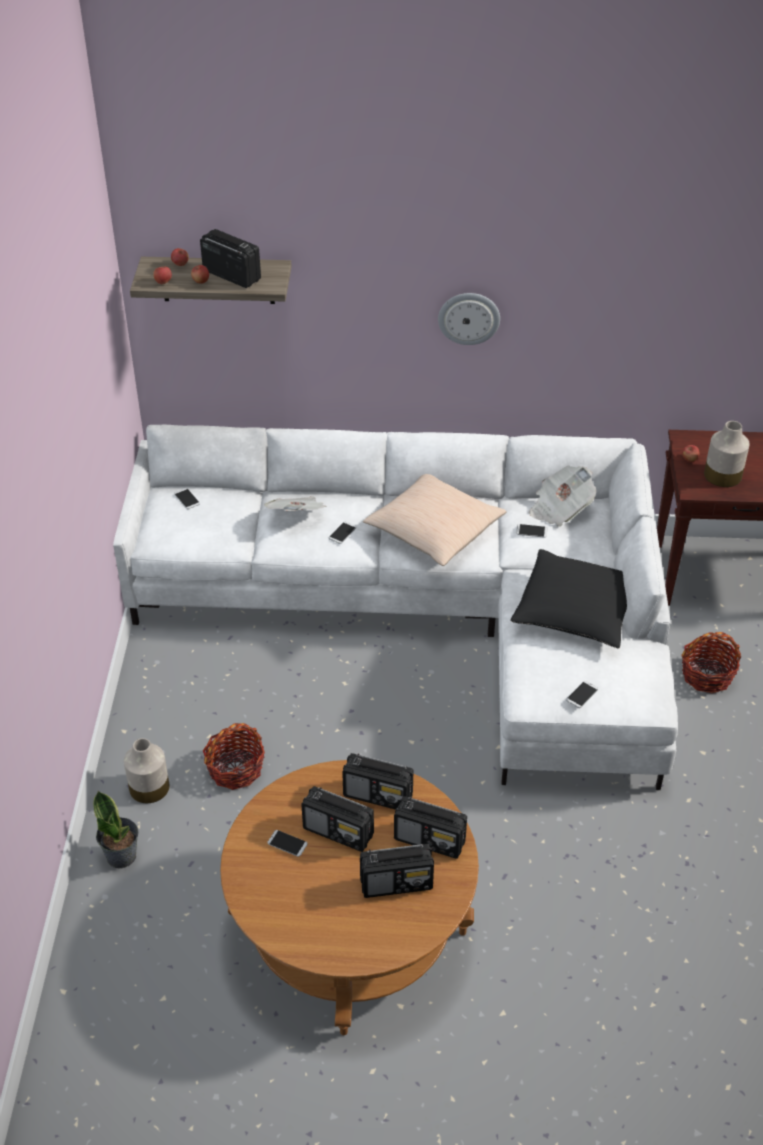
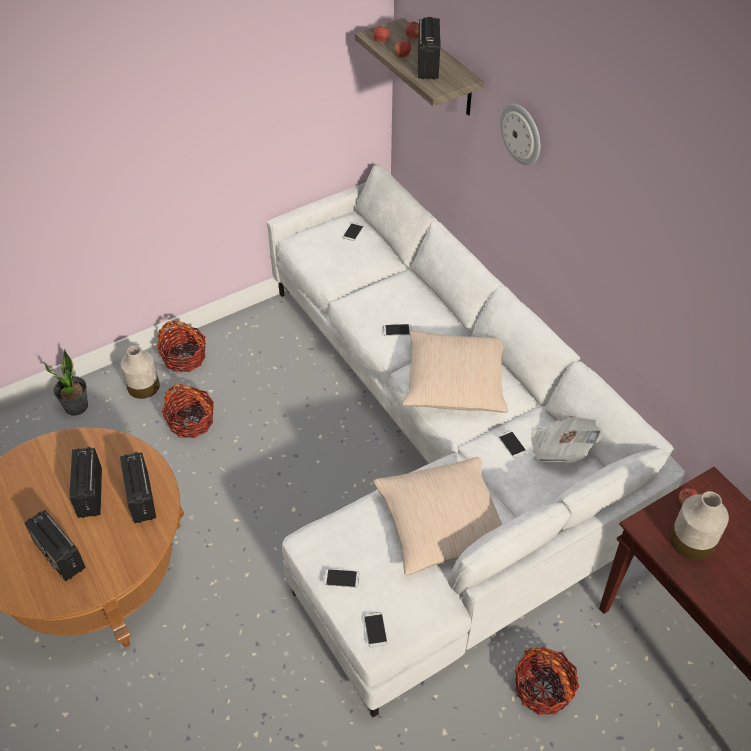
camera: 55 degrees right, 5 degrees up
(143, 737) = (184, 358): none -> basket
(287, 843) = (61, 469): phone -> phone (375, 629)
(297, 516) = (393, 297): newspaper -> none
(430, 840) = (116, 555): radio -> none
(469, 318) = (589, 226): wall clock -> wall clock (521, 134)
(576, 611) = (442, 524): black pillow -> beige pillow

